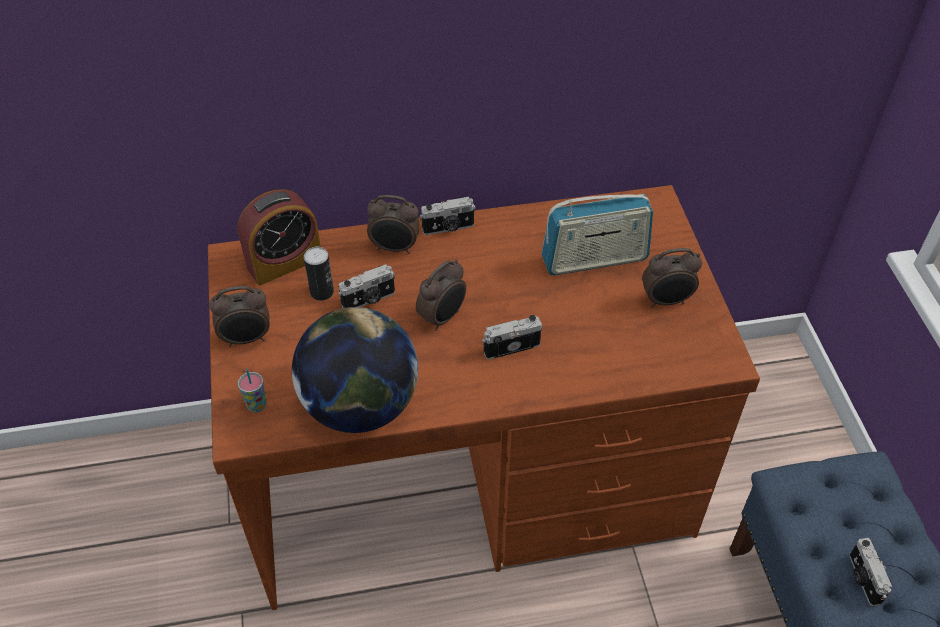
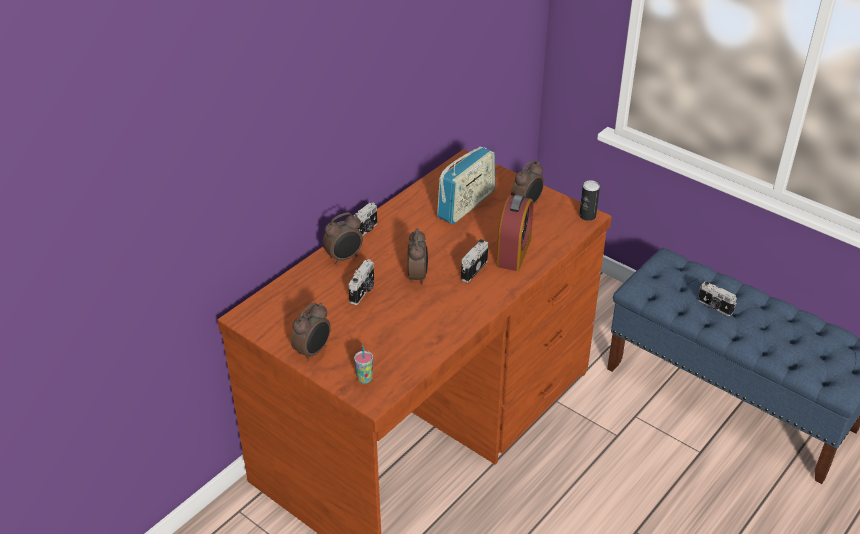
camera: 40 degrees left, 10 degrees down
(284, 262) = (283, 301): alarm clock -> alarm clock (513, 252)
(322, 292) = (328, 303): can -> can (587, 216)
(360, 406) = (426, 343): globe -> none

